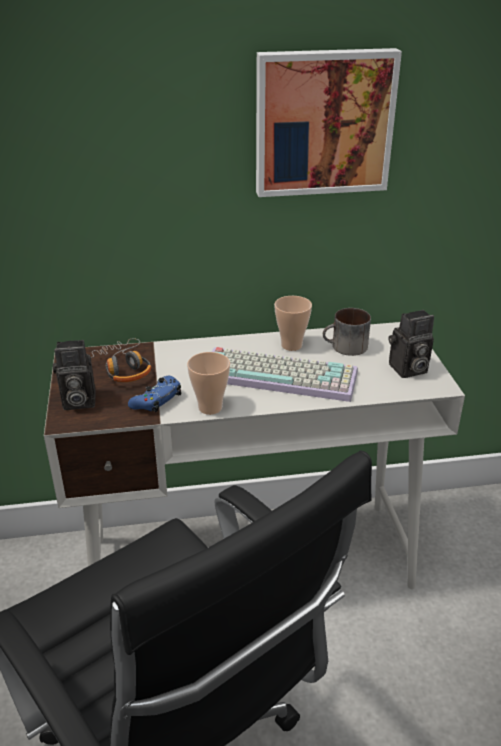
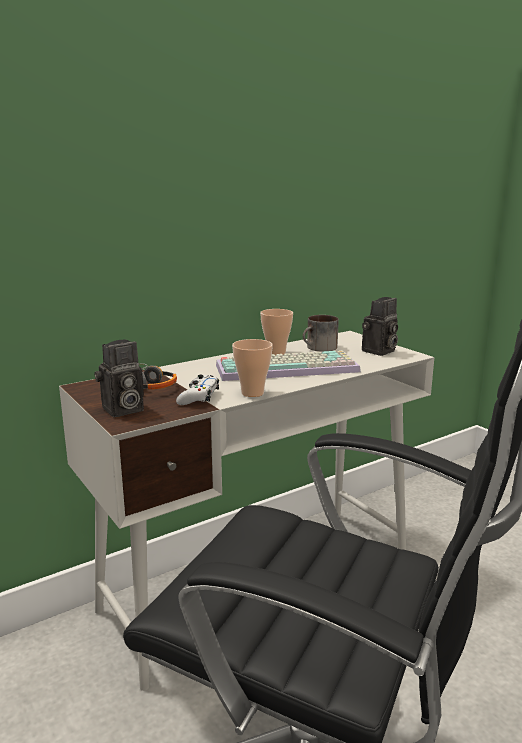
camera: 25 degrees left, 15 degrees down
(156, 400) = (199, 397): blue game controller -> white game controller
(323, 122) = (278, 159): picture -> none

